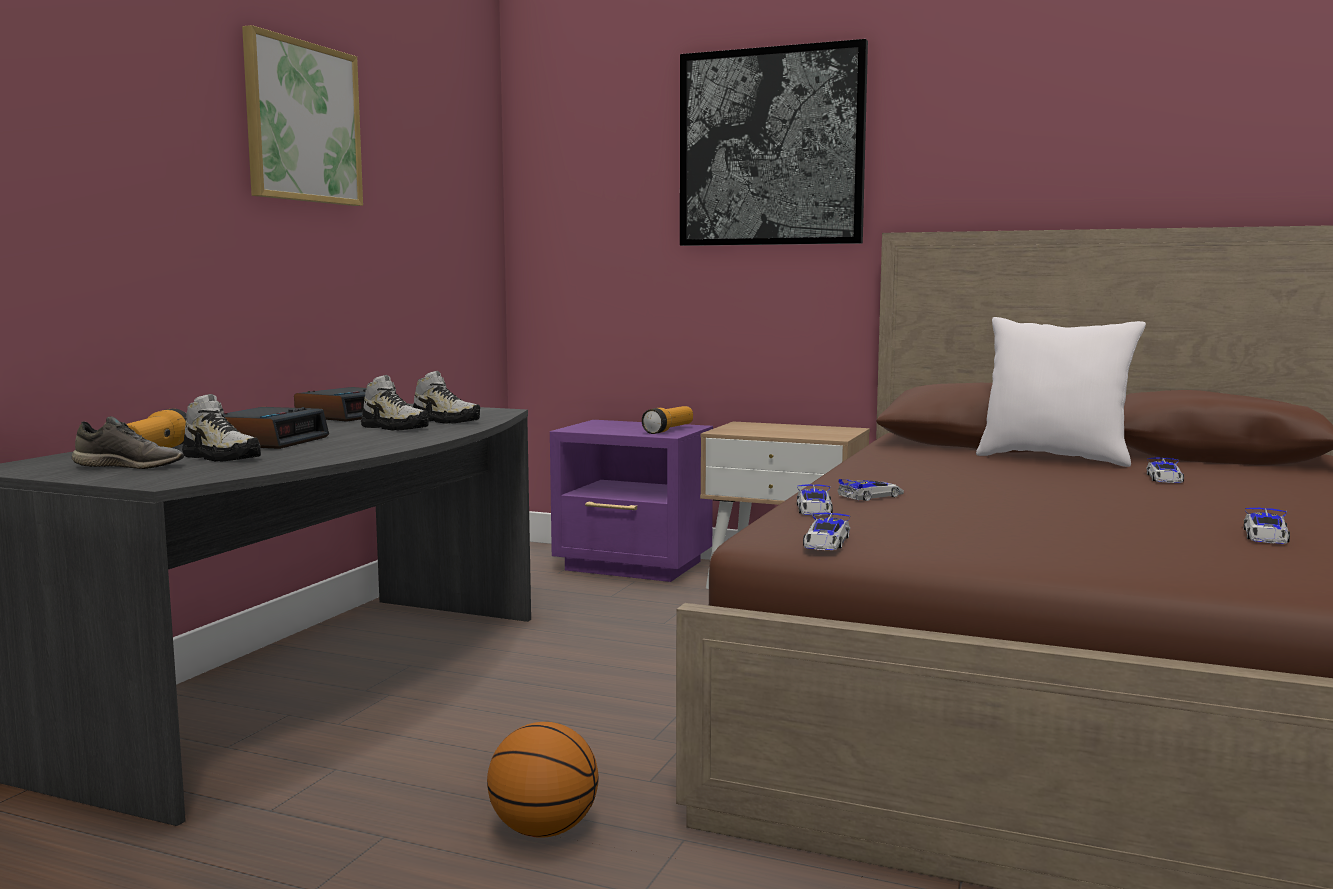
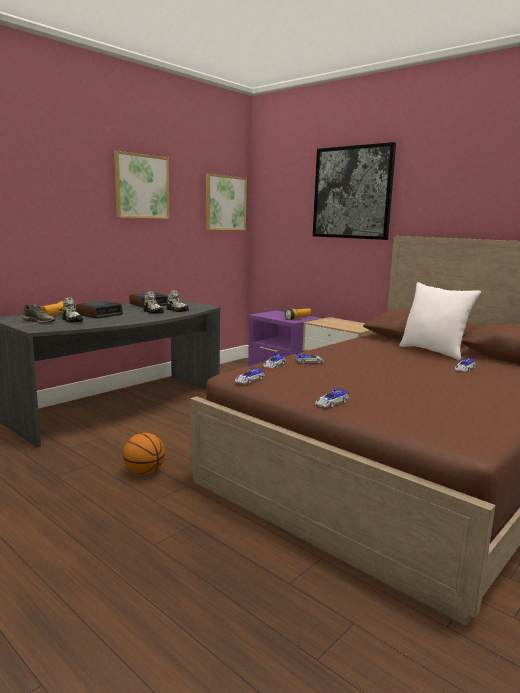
camera: 20 degrees right, 5 degrees up
(462, 176) = (225, 203): none -> picture
(1266, 536) = (444, 403): toy car -> toy car (331, 402)

